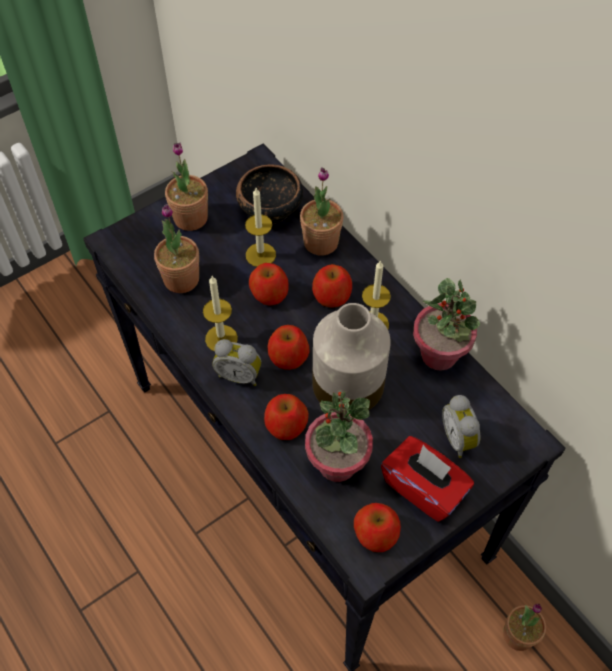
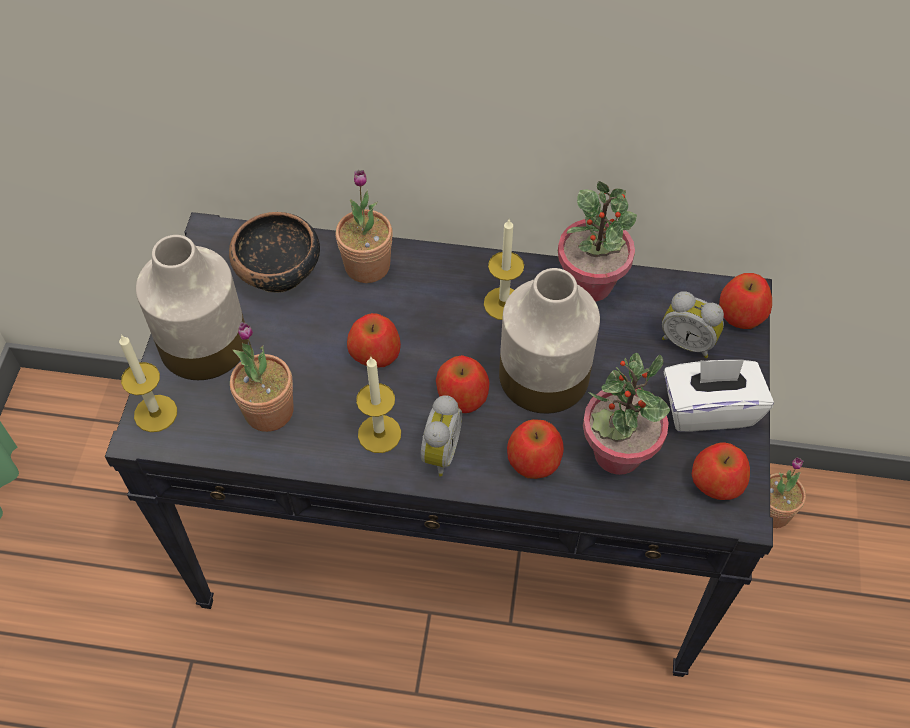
camera: 45 degrees left, 0 degrees up
(190, 218) = (204, 343): potted plant -> beige vase
(239, 375) = (438, 452): alarm clock -> alarm clock turned 45 degrees counterclockwise
(260, 255) = (322, 323): candle -> candle (155, 413)
(332, 295) = (436, 307): apple -> apple (742, 313)
(424, 488) = (709, 409): red tissue box -> white tissue box

